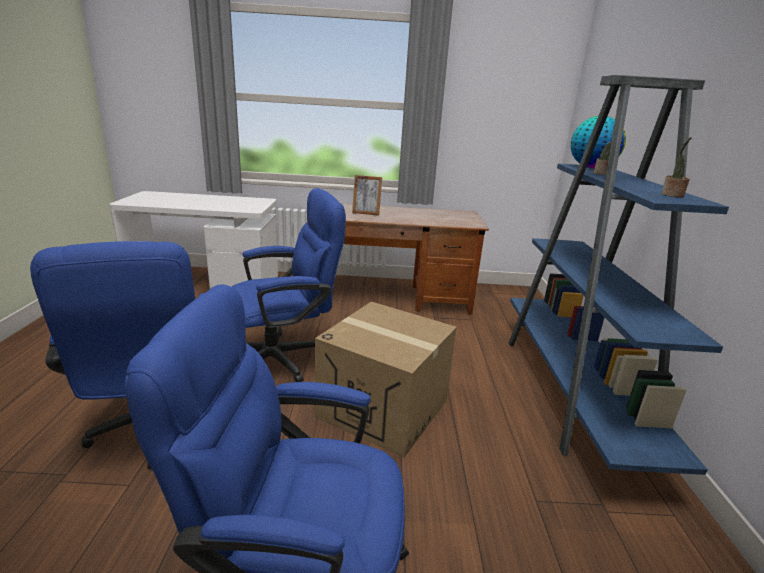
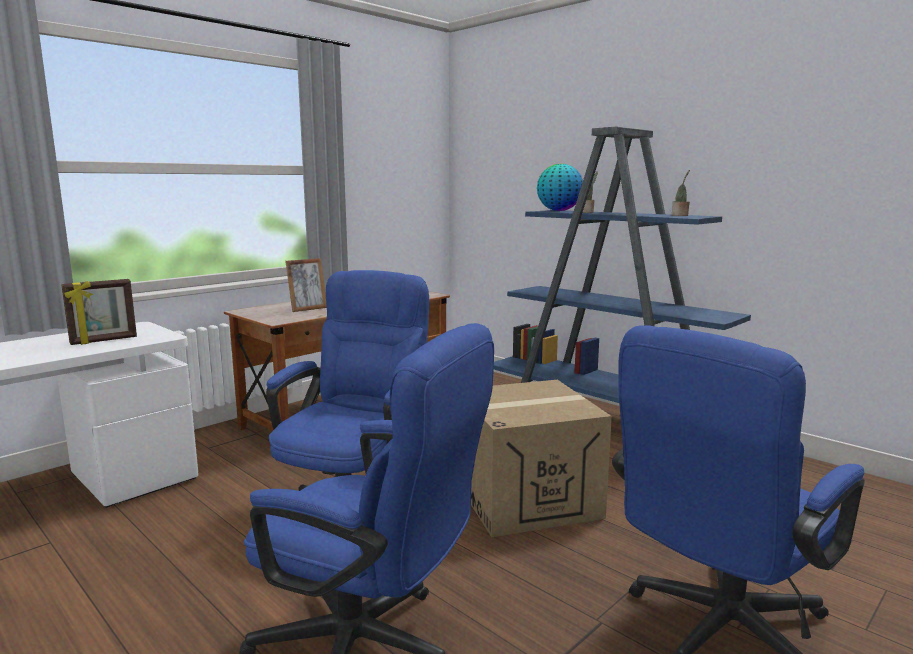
camera: 45 degrees left, 10 degrees down
(229, 204) = (104, 341): none -> picture frame

